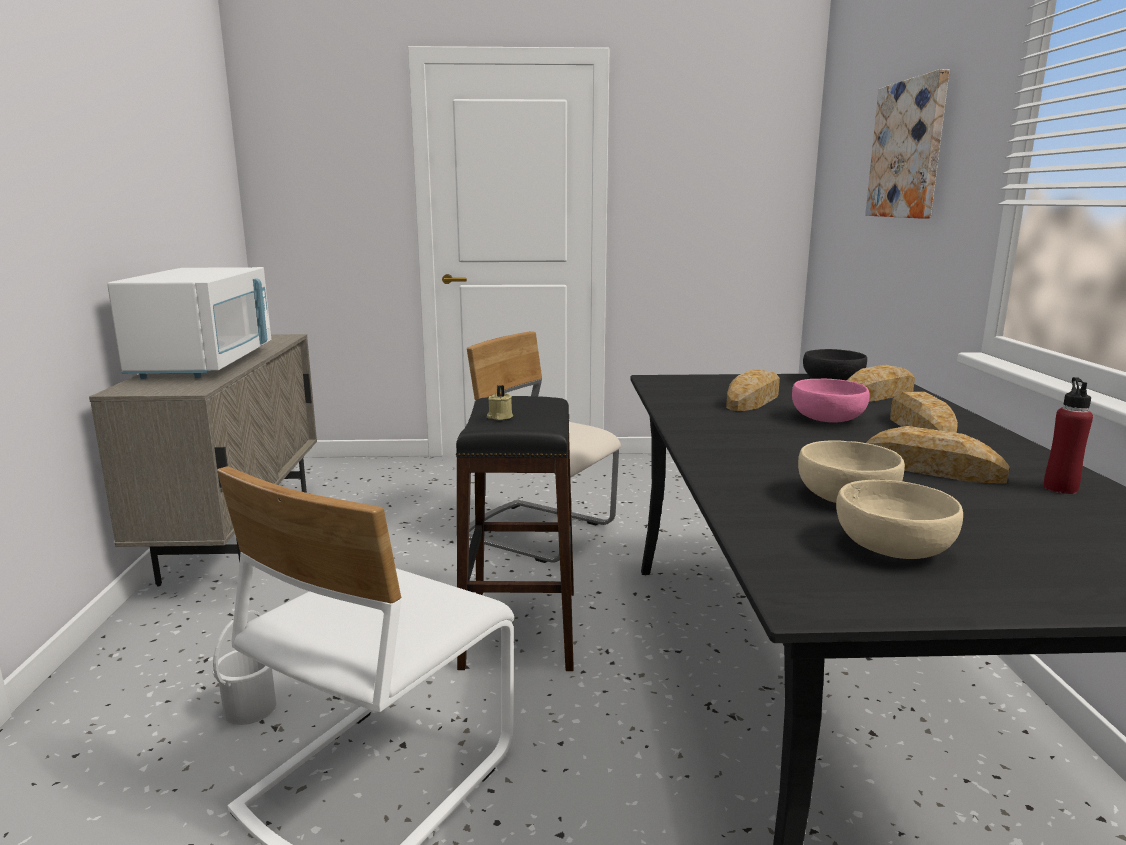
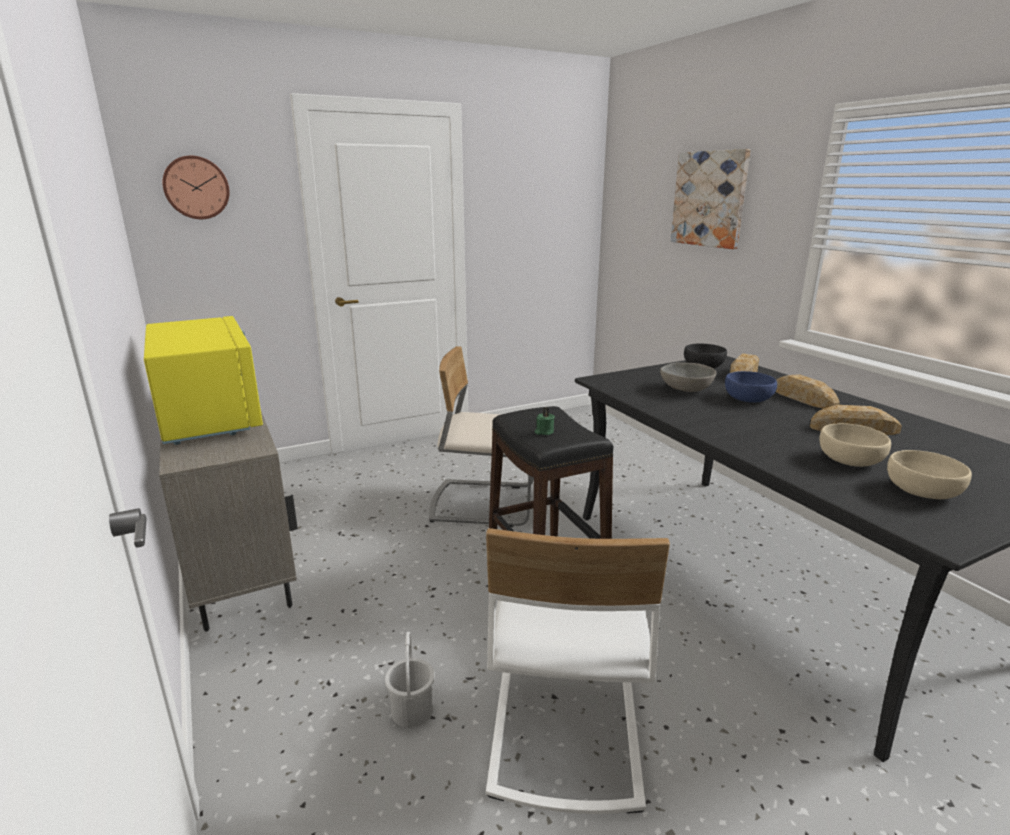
camera: 25 degrees left, 5 degrees up
(206, 364) = (210, 417): white microwave -> yellow microwave
(306, 148) = (196, 187): none -> wall clock
(499, 417) = (544, 432): beige candle -> green candle
(754, 400) = (685, 389): bread -> grey bowl
(826, 418) = (747, 399): pink bowl -> blue bowl
(1060, 488) = (925, 431): red bottle -> none

